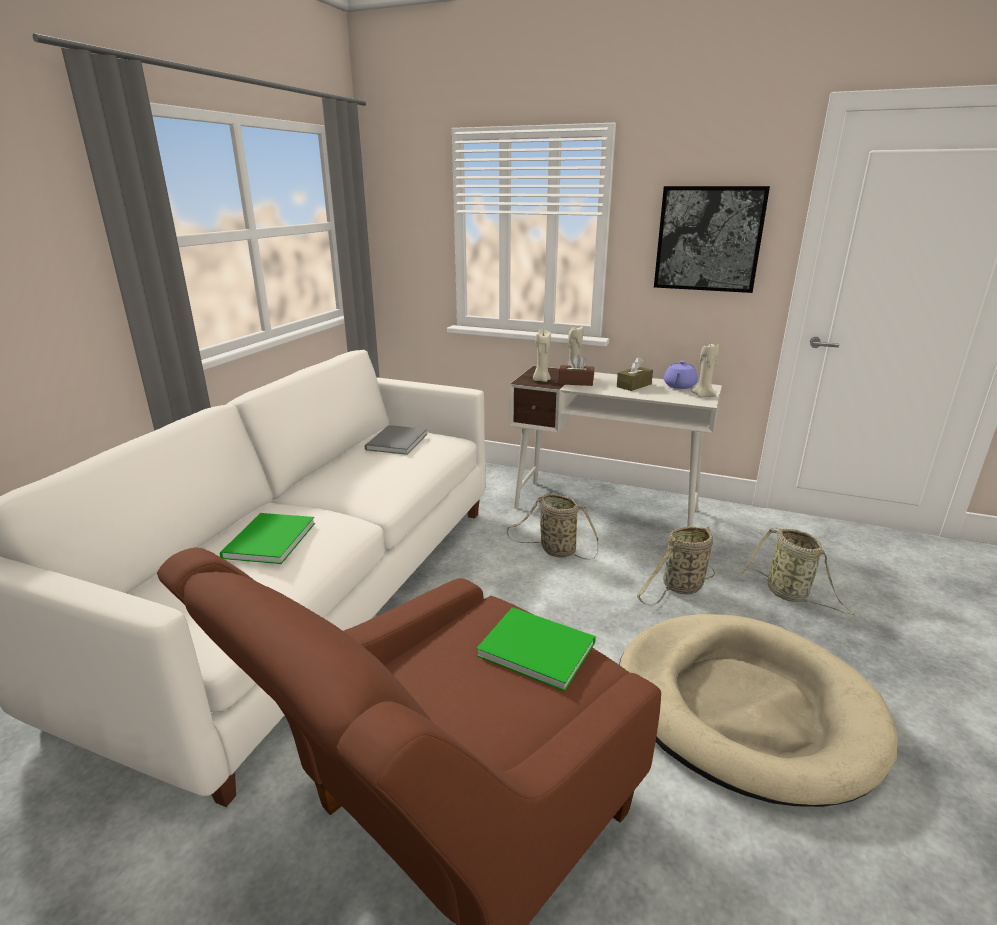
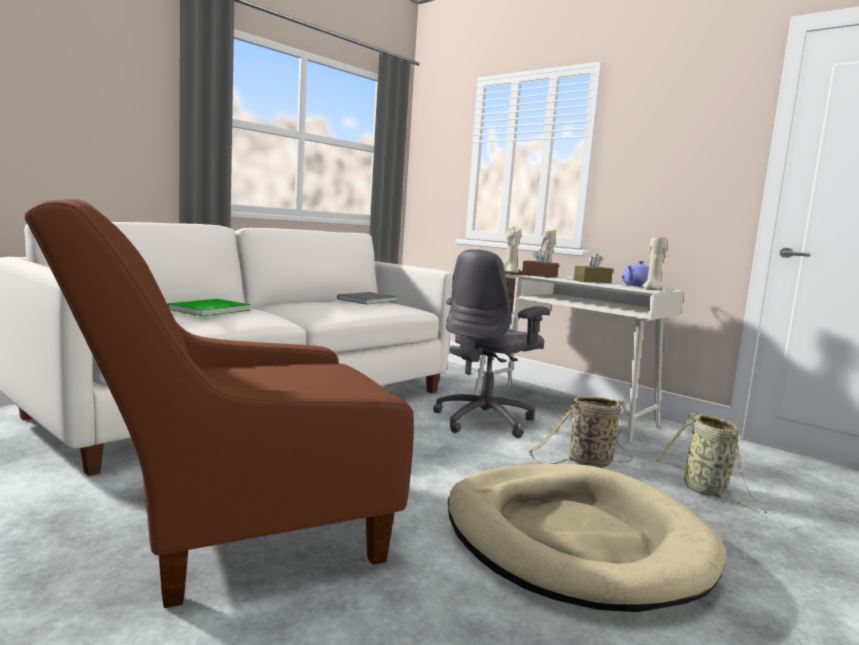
camera: 20 degrees right, 15 degrees down
(535, 646) = (339, 379): green book -> none
(555, 550) = (485, 421): basket -> grey office chair
(708, 239) = (680, 155): picture -> none

